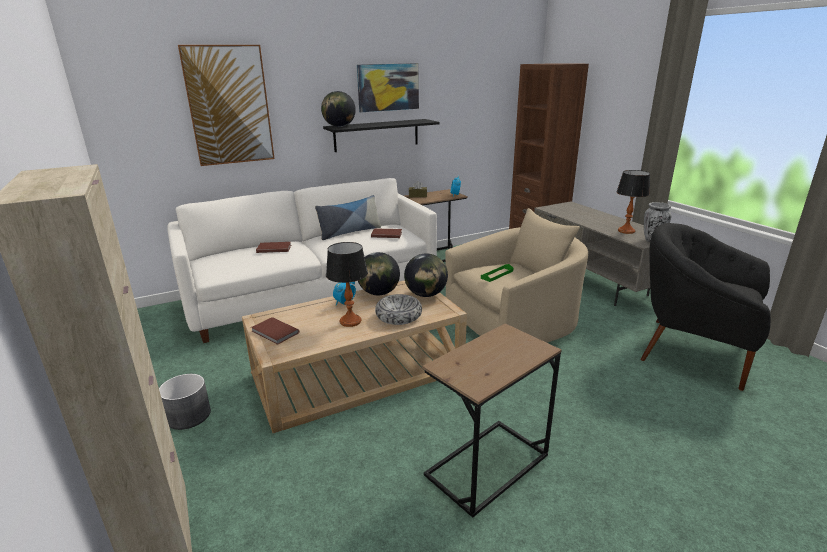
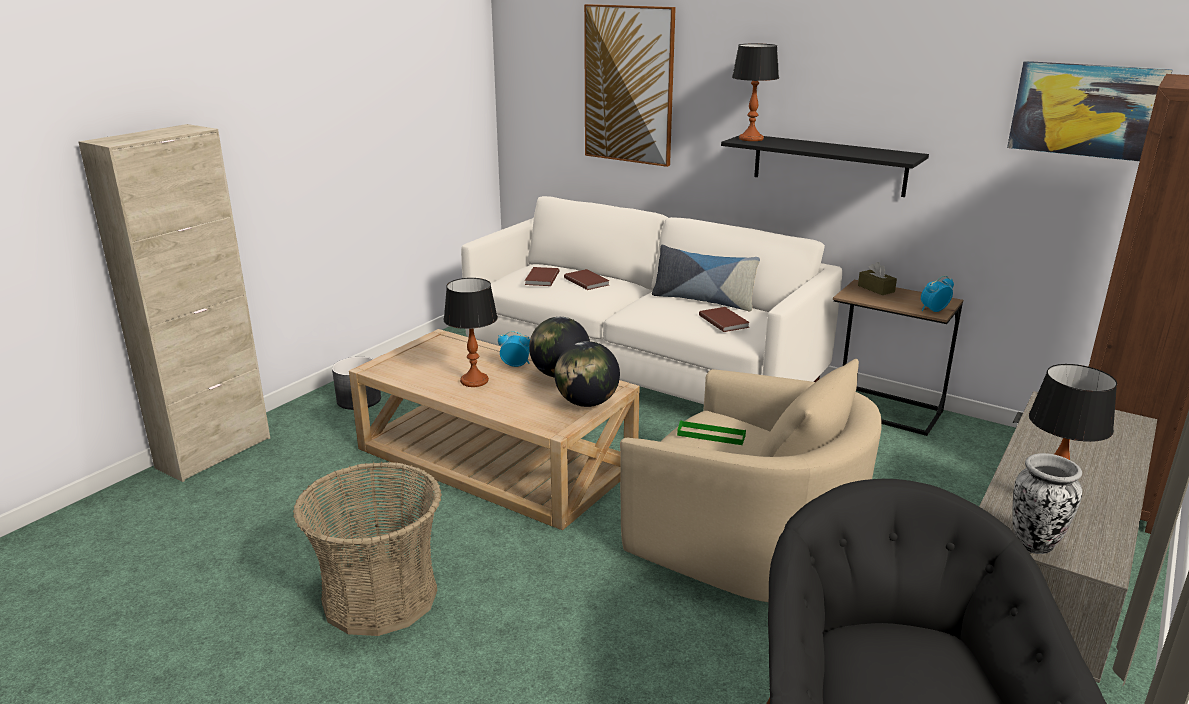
camera: 60 degrees right, 0 degrees up
(274, 332) = (416, 353): brown book -> brown book (541, 278)
(339, 126) = (750, 139): globe -> table lamp
(388, 87) = (862, 87): picture -> picture (1085, 110)
(398, 316) = (510, 402): bowl -> none
(487, 465) = (380, 597): brown side table -> basket

